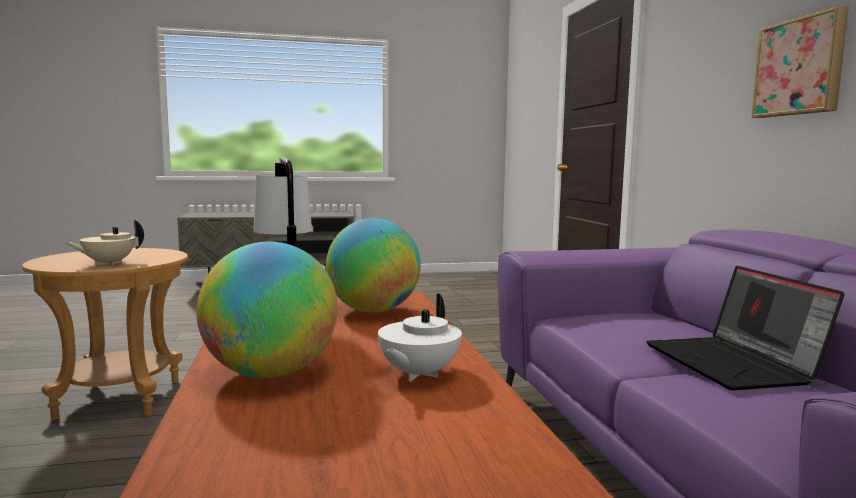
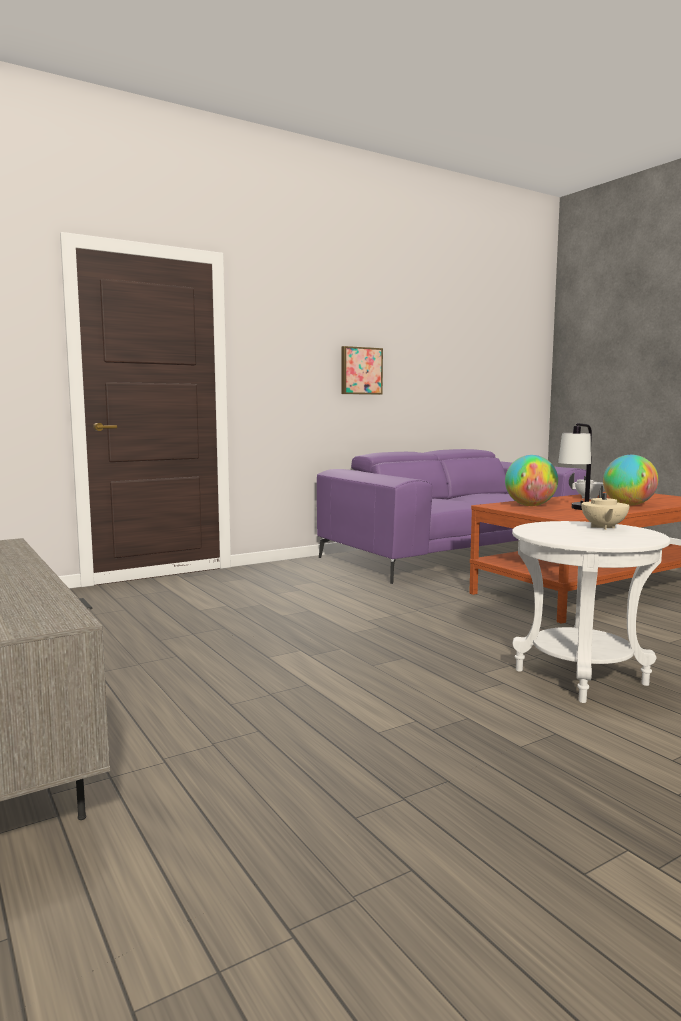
camera: 110 degrees left, 0 degrees up
(108, 263) = (603, 527): beige teapot -> beige teapot turned 75 degrees clockwise
(120, 398) = (580, 677): brown side table -> white side table
(734, 364) = (470, 497): laptop -> none

